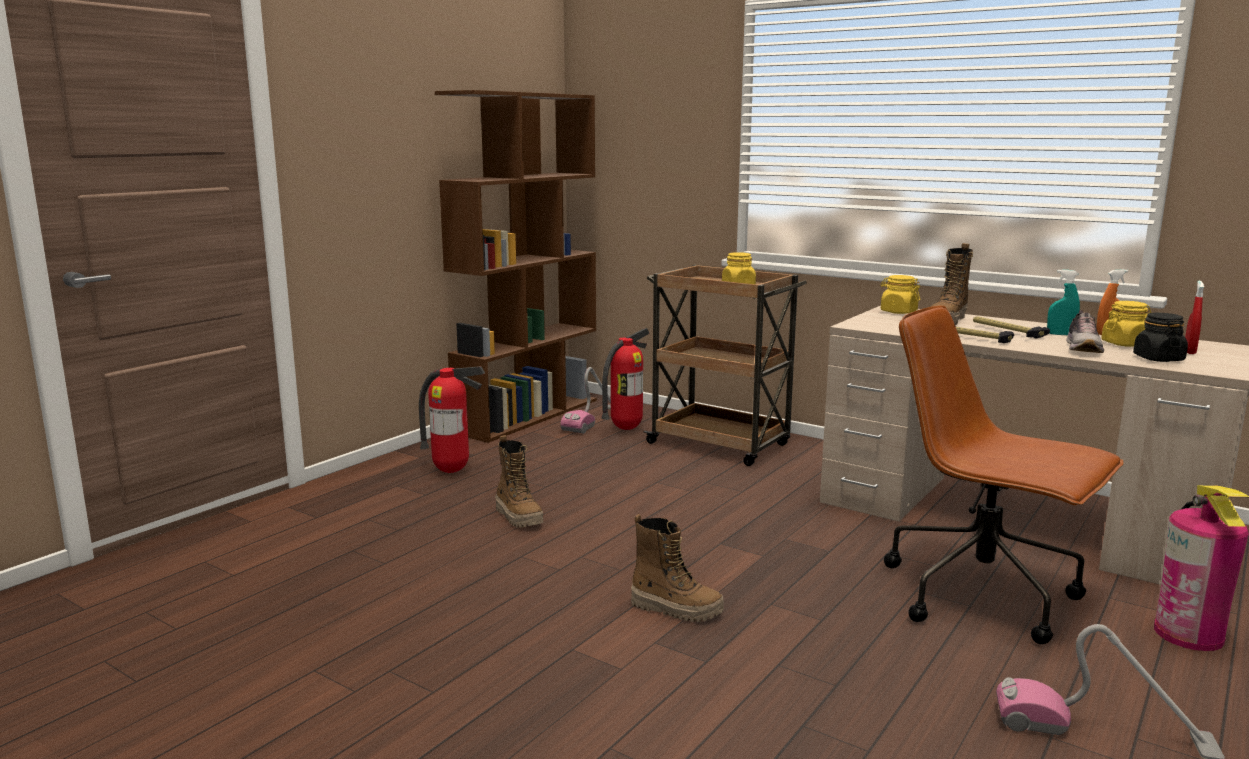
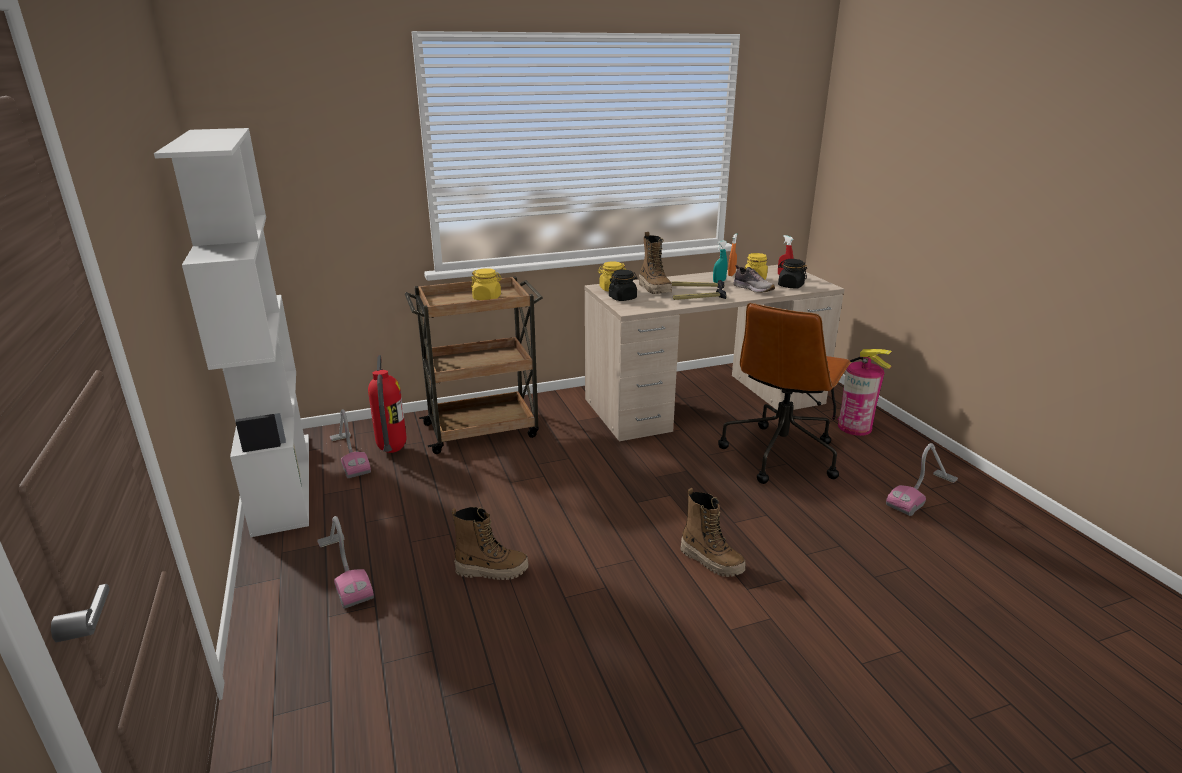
camera: 55 degrees left, 10 degrees up
(452, 471) = (344, 570): fire extinguisher -> vacuum cleaner
(528, 415) = (281, 481): brown bookcase -> white bookcase
(676, 609) = (711, 561): boot -> boot turned 75 degrees clockwise
(882, 318) = (622, 298): none -> black jar
(984, 595) = (780, 454): brown office chair -> brown office chair turned 45 degrees counterclockwise

